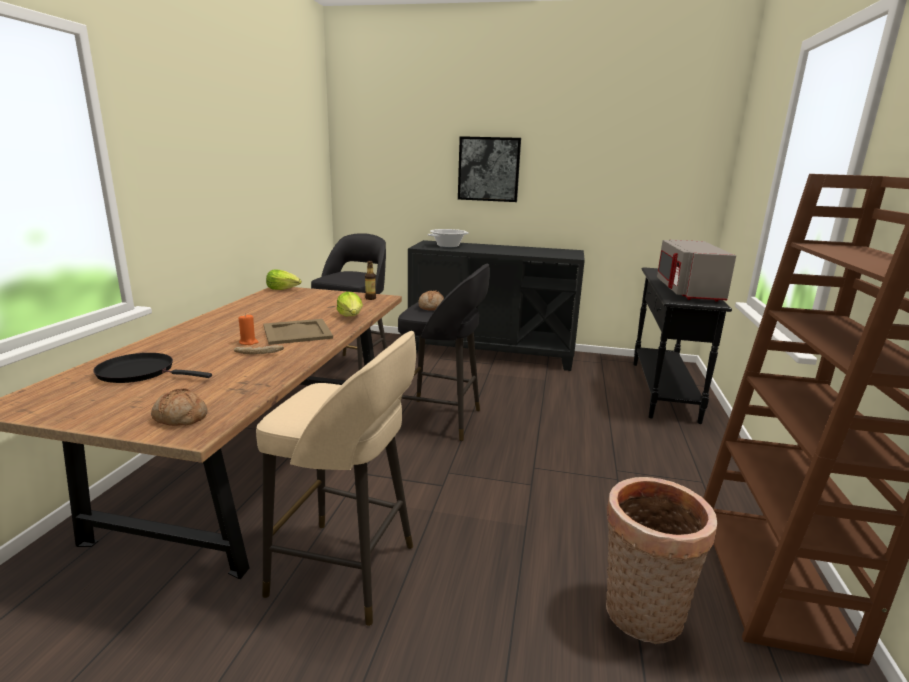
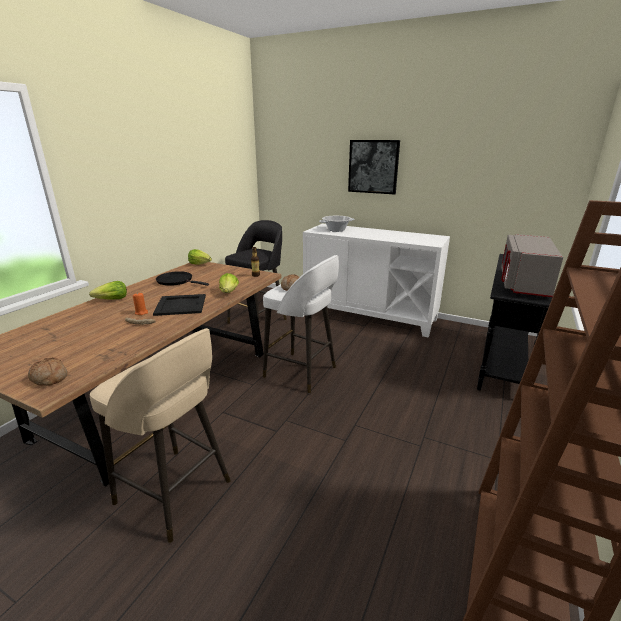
camera: 15 degrees right, 5 degrees up
(141, 372) = (55, 334): black frying pan -> black frying pan (177, 281)
(190, 331) = (112, 300): none -> lettuce
(297, 332) = (180, 305): beige tray -> black tray
(441, 420) = (302, 373): black stool -> white stool
(492, 352) = (369, 315): black cabinet -> white cabinet
(641, 617) = (379, 582): basket -> none

